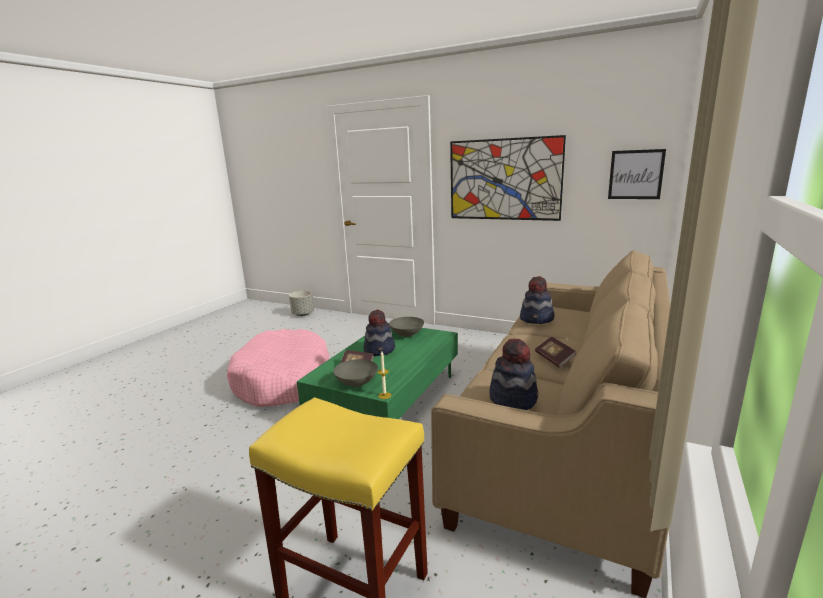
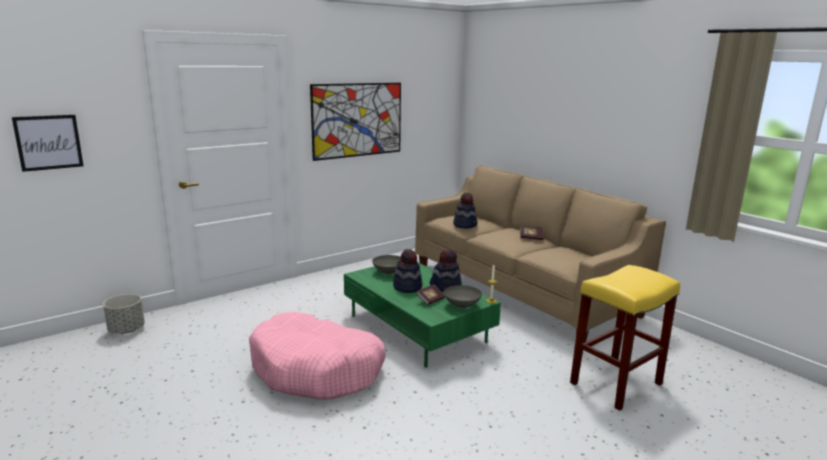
camera: 65 degrees left, 0 degrees up
(513, 399) = (572, 257): hat -> hat (445, 286)
(635, 174) = (440, 112): picture -> picture (48, 142)

